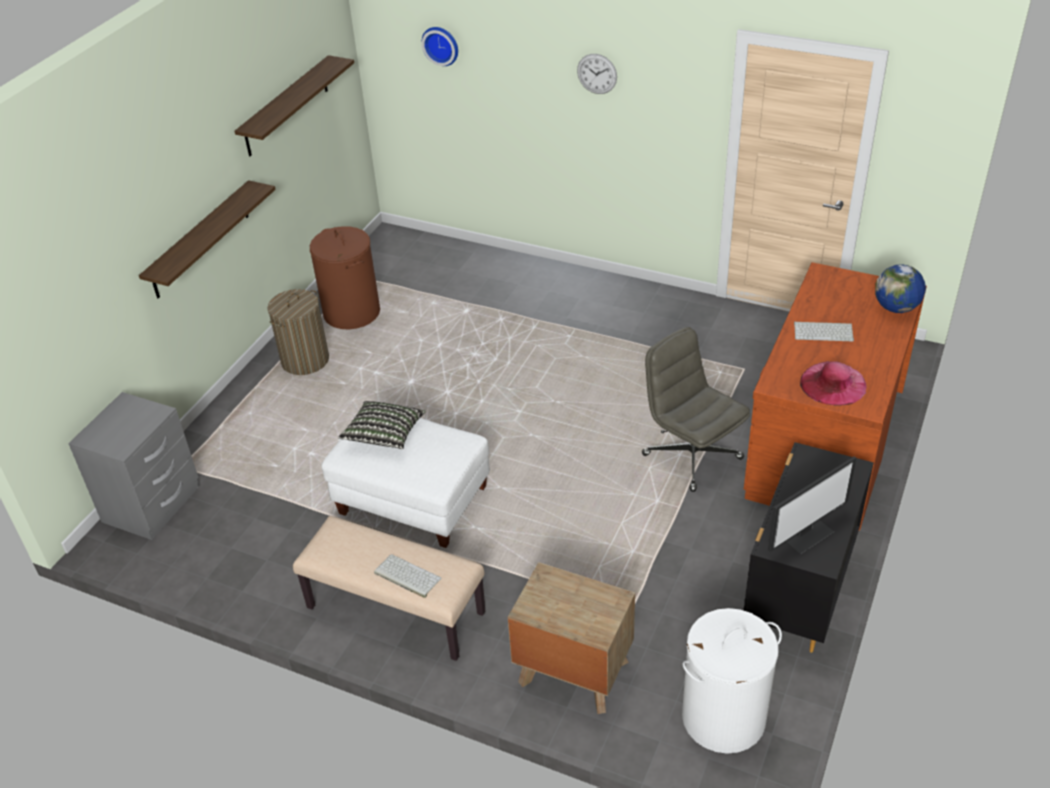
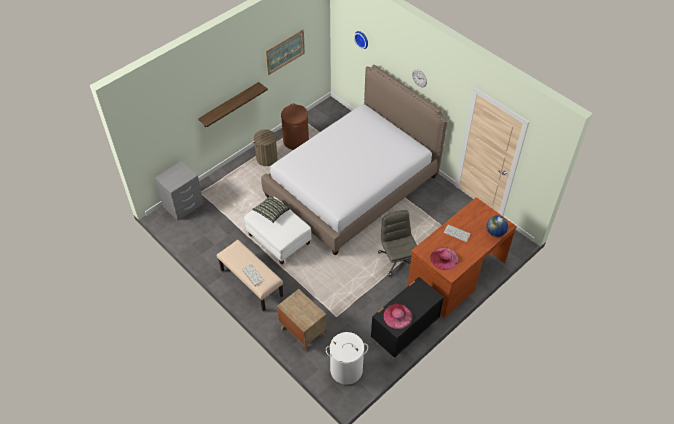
camera: 20 degrees right, 10 degrees up
(286, 106) = (285, 51): shelf -> picture
(515, 355) = (352, 186): none -> bed
(806, 534) = (397, 316): monitor -> pink hat

